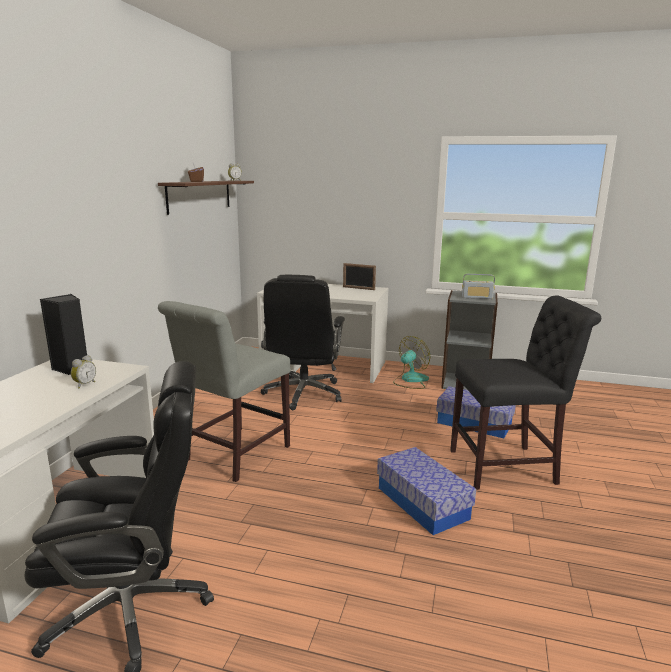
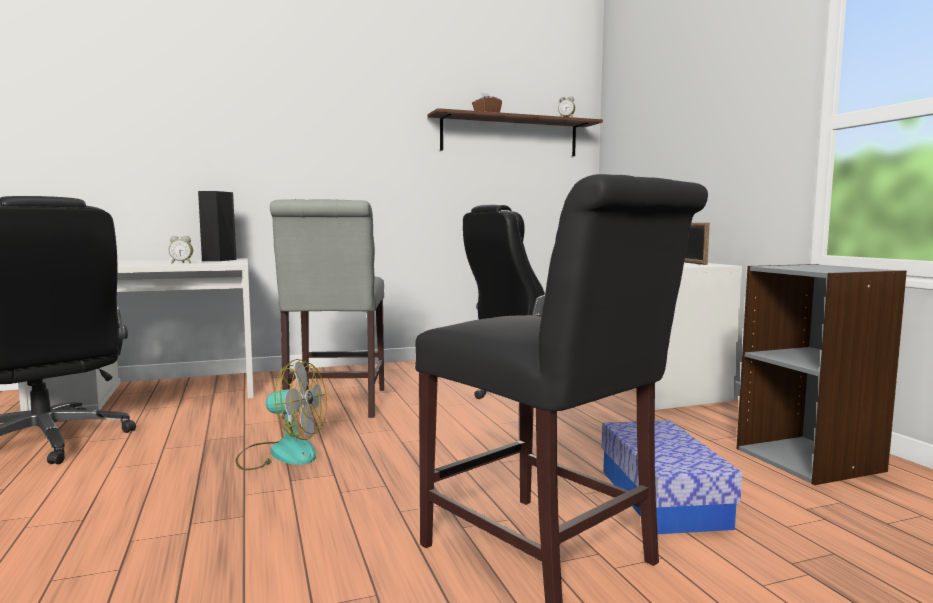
camera: 55 degrees right, 10 degrees down
(233, 455) = (334, 405): grey chair -> grey chair turned 90 degrees counterclockwise
(410, 380) = (710, 426): fan -> fan (281, 453)
(422, 503) = (333, 515): storage box -> none
(477, 297) = (820, 268): radio -> none

